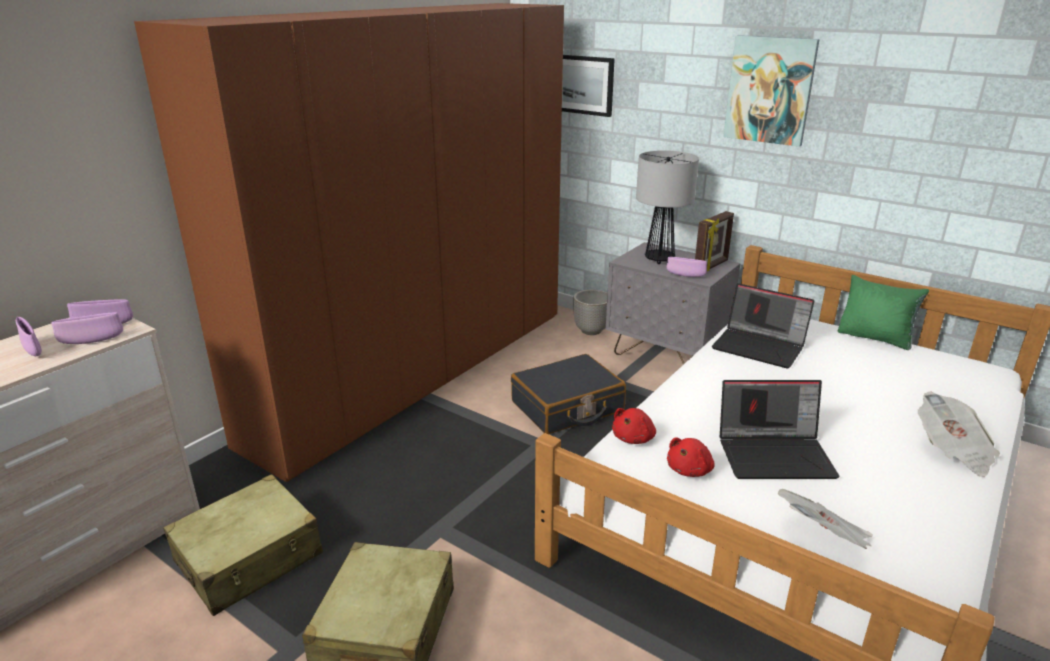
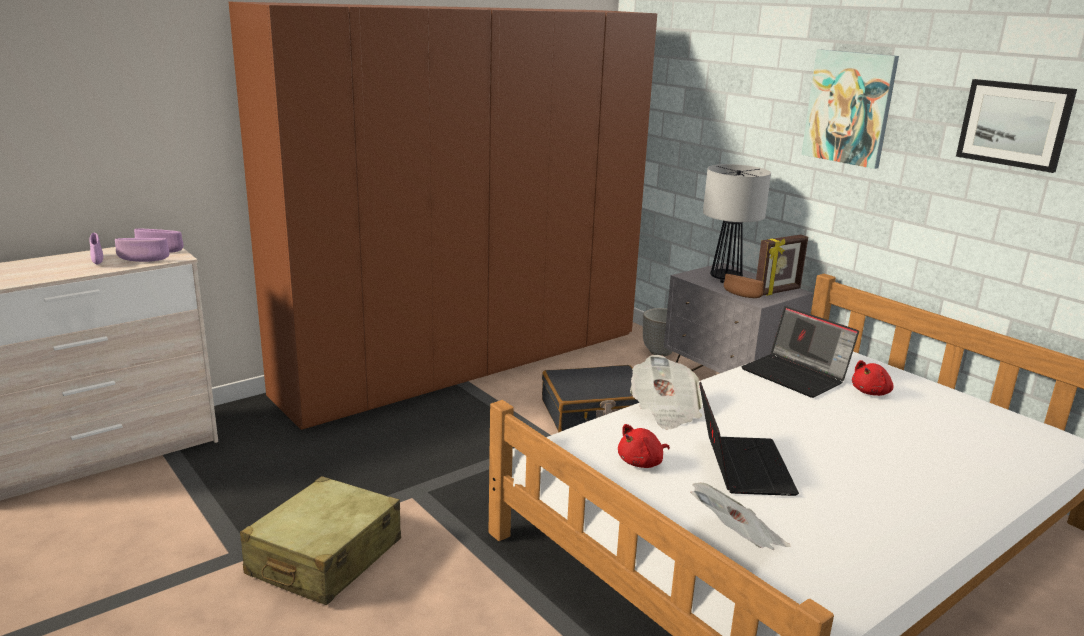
camera: 15 degrees right, 5 degrees down
(249, 558) = (241, 481): beige suitcase -> none
(584, 85) = (677, 95): picture -> picture (1014, 124)
(634, 438) = (605, 429): red plush toy -> red plush toy (871, 392)
(685, 276) = (742, 296): purple bowl -> brown bowl
(775, 454) = (740, 465): laptop -> laptop turned 105 degrees counterclockwise
(875, 338) = (940, 387): green pillow -> none
(953, 451) = (944, 498): newspaper -> newspaper (664, 411)

